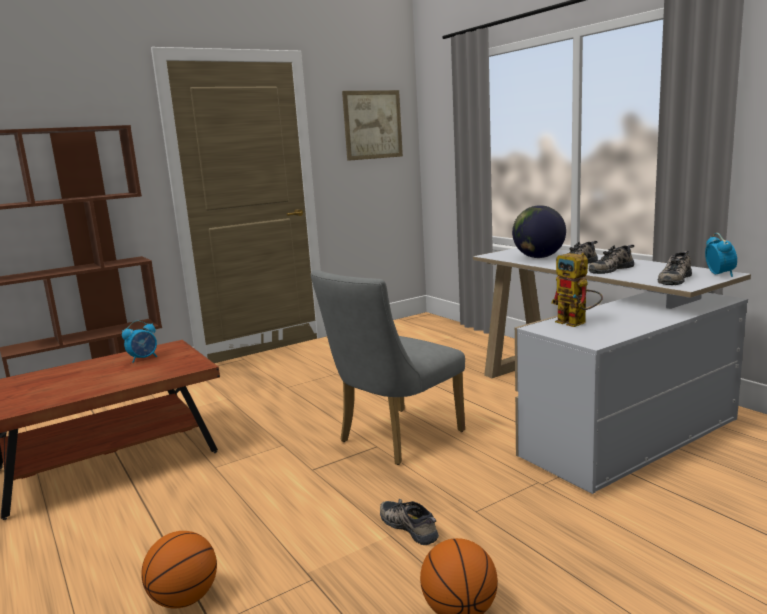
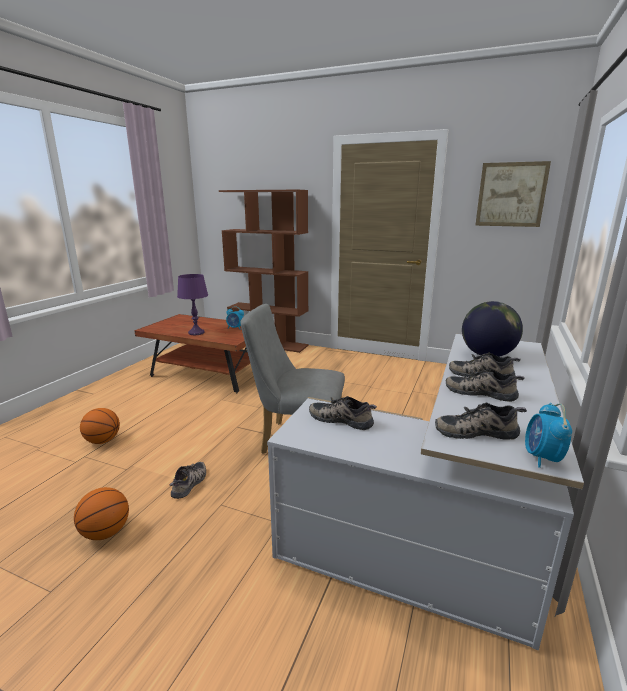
camera: 55 degrees right, 5 degrees up
(103, 384) = (196, 333): none -> purple table lamp
(577, 323) = (342, 419): toy robot -> shoe
(719, 274) = (542, 458): alarm clock -> alarm clock turned 135 degrees clockwise

